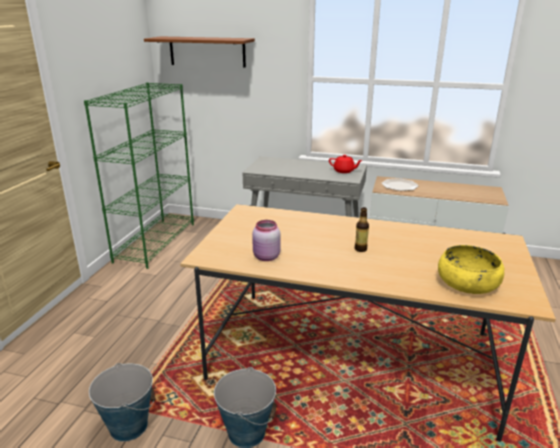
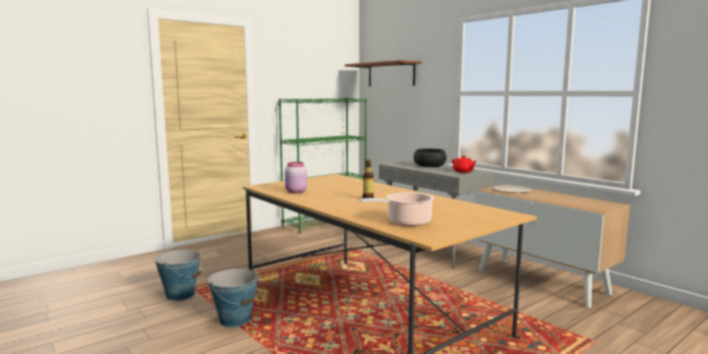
camera: 35 degrees right, 15 degrees down
(296, 165) = (429, 165): none -> black bowl
(467, 283) = (406, 222): yellow bowl -> cooking pot

